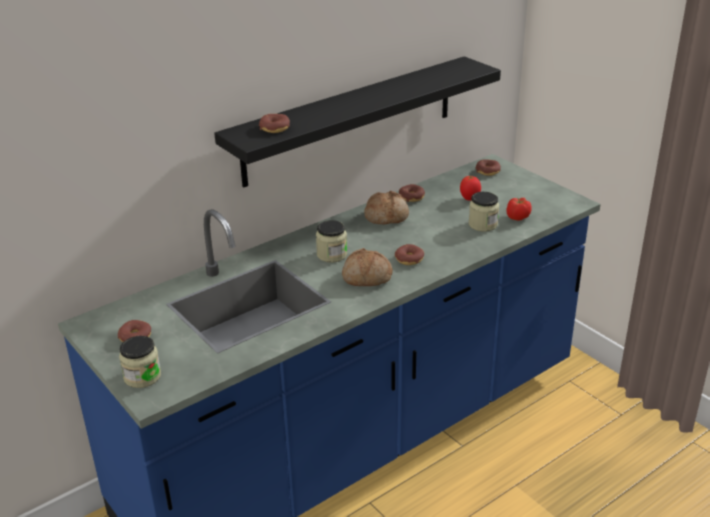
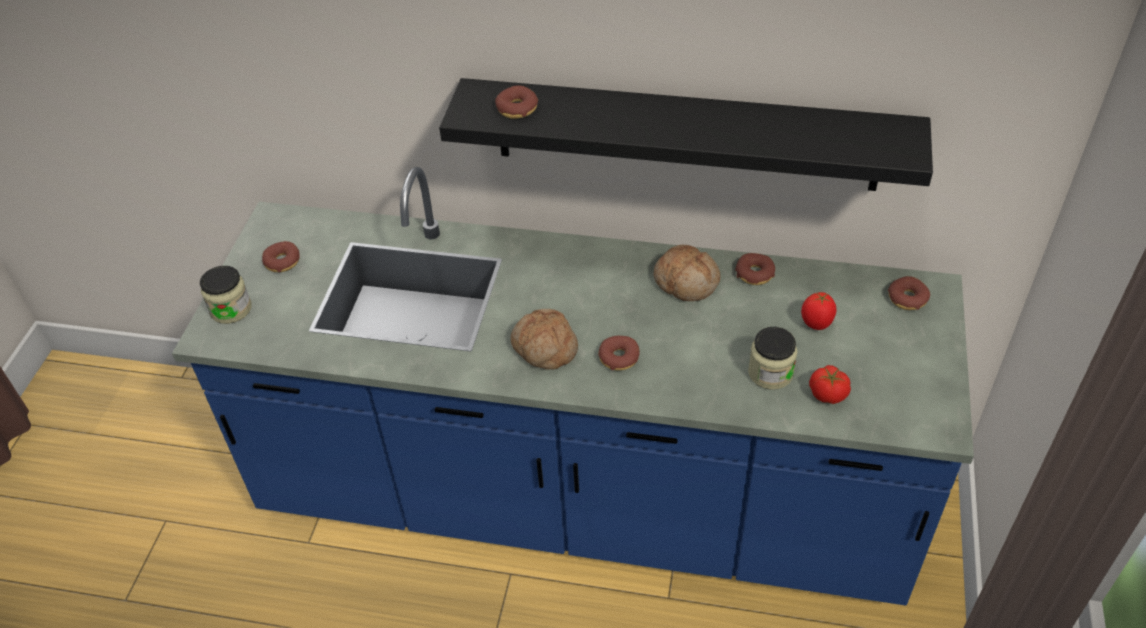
camera: 50 degrees right, 15 degrees up
(332, 255) = (557, 292): jar -> none

